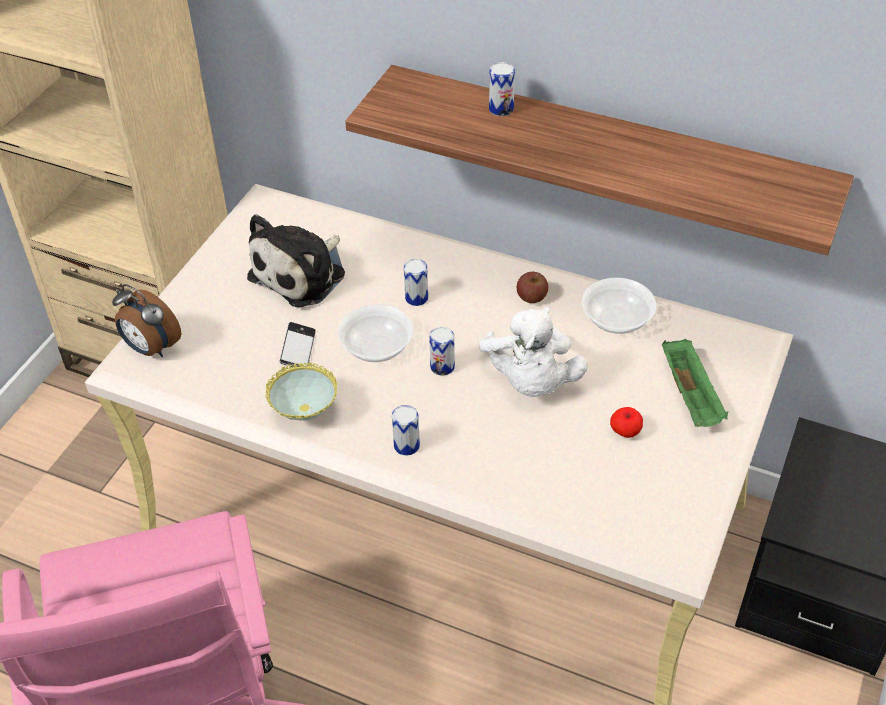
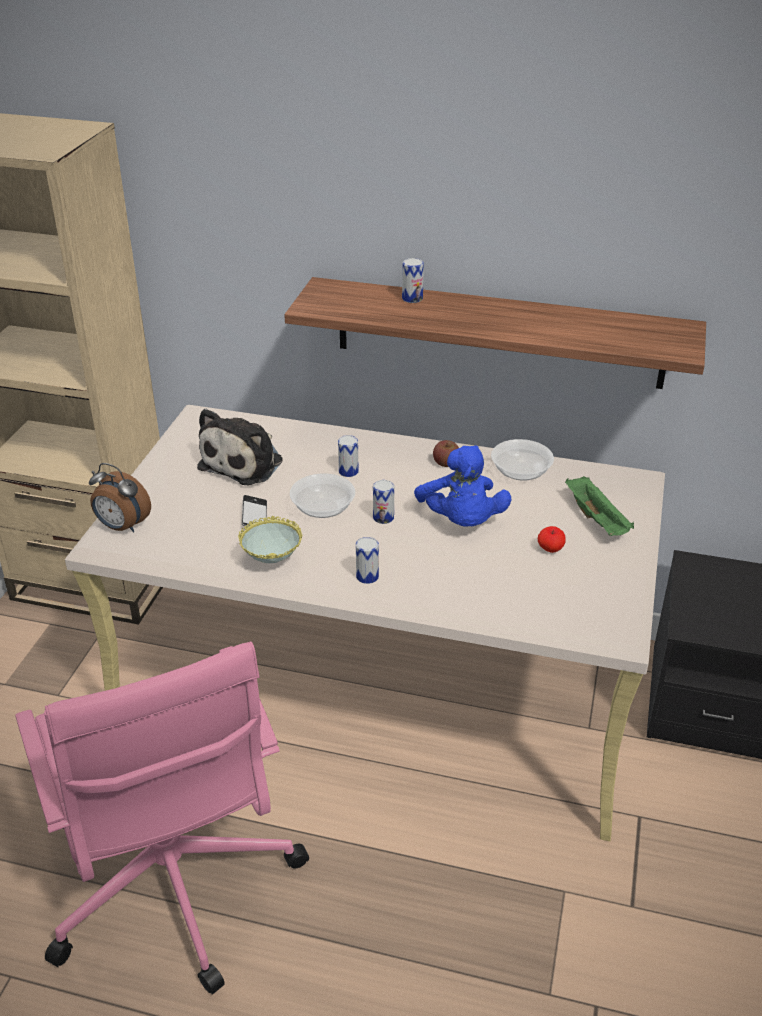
camera: 10 degrees left, 10 degrees down
(531, 381) = (461, 521): white plush toy -> blue plush toy

